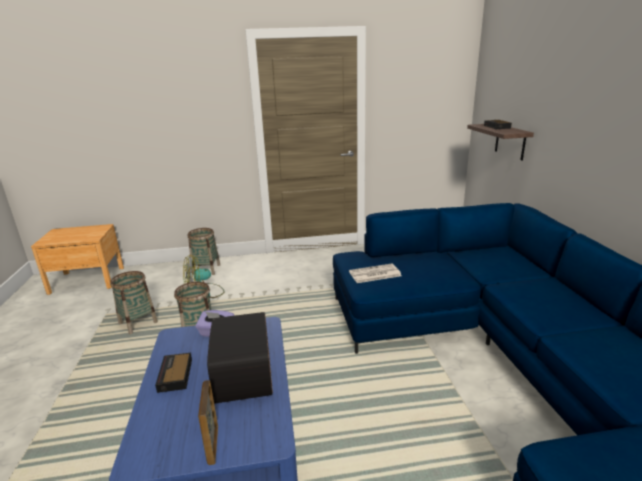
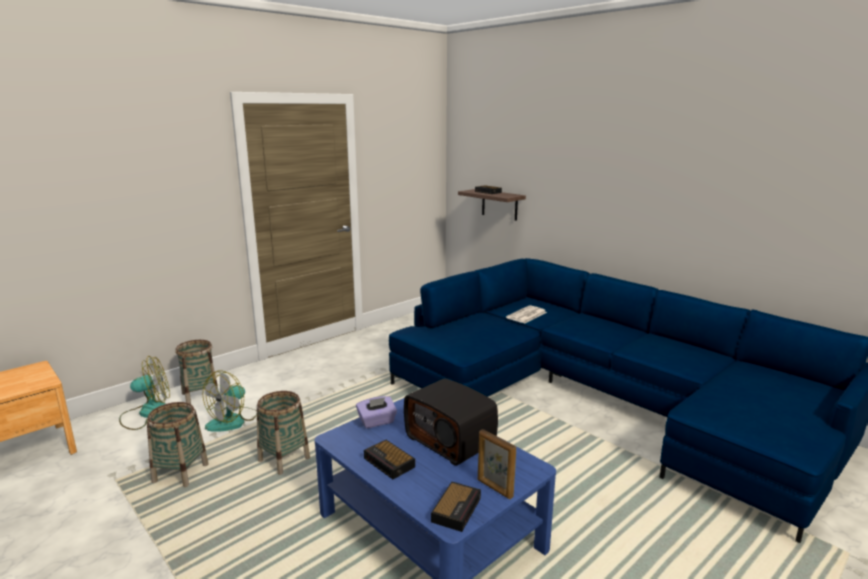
camera: 35 degrees left, 5 degrees down
(158, 449) = (457, 509): none -> alarm clock
(167, 274) = (147, 414): none -> fan
(374, 274) = (453, 340): newspaper -> newspaper (526, 315)

